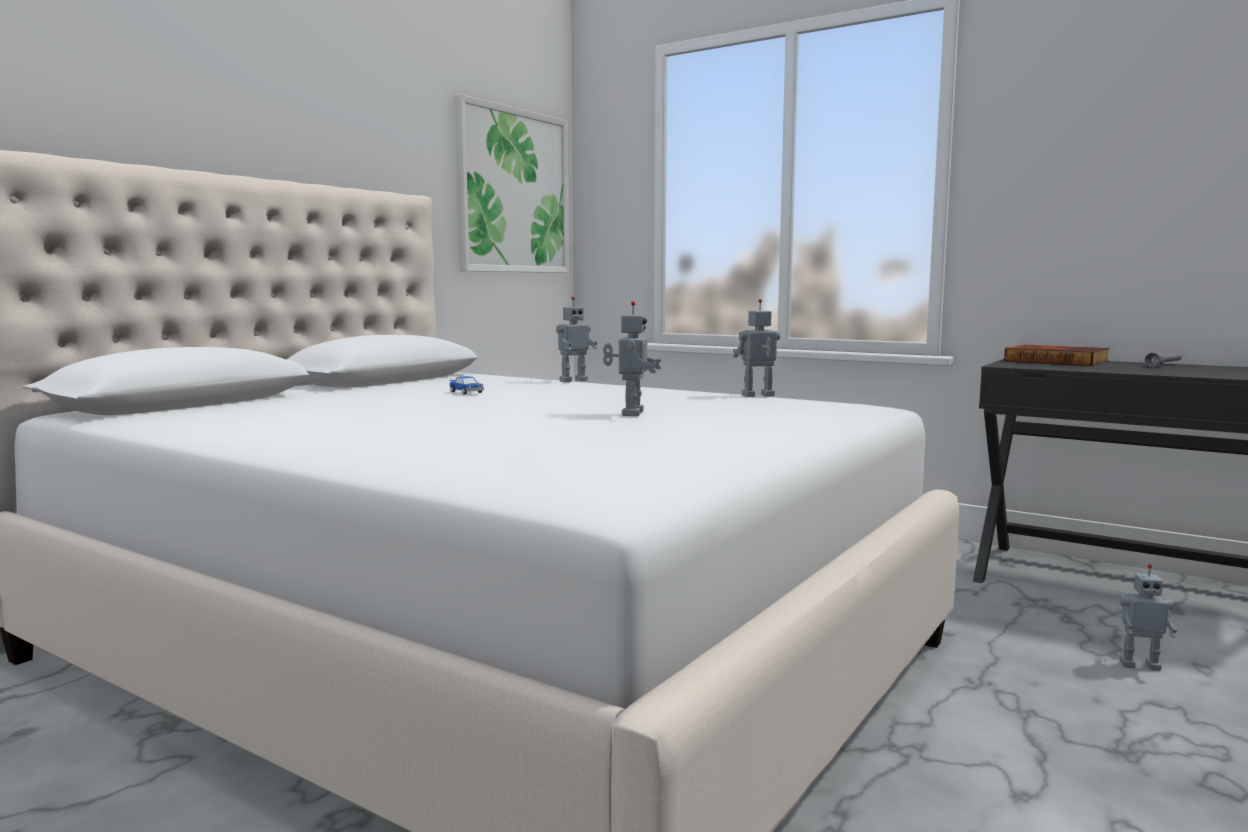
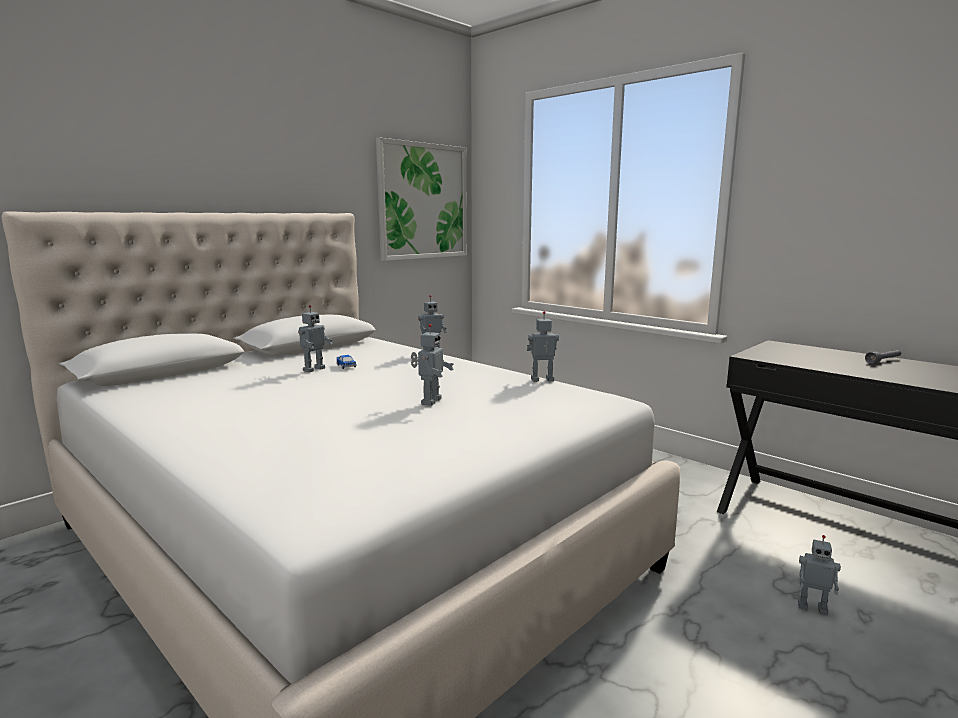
camera: 10 degrees right, 5 degrees up
(421, 395) = (313, 369): none -> toy robot
(1057, 361) = (799, 350): book -> none

